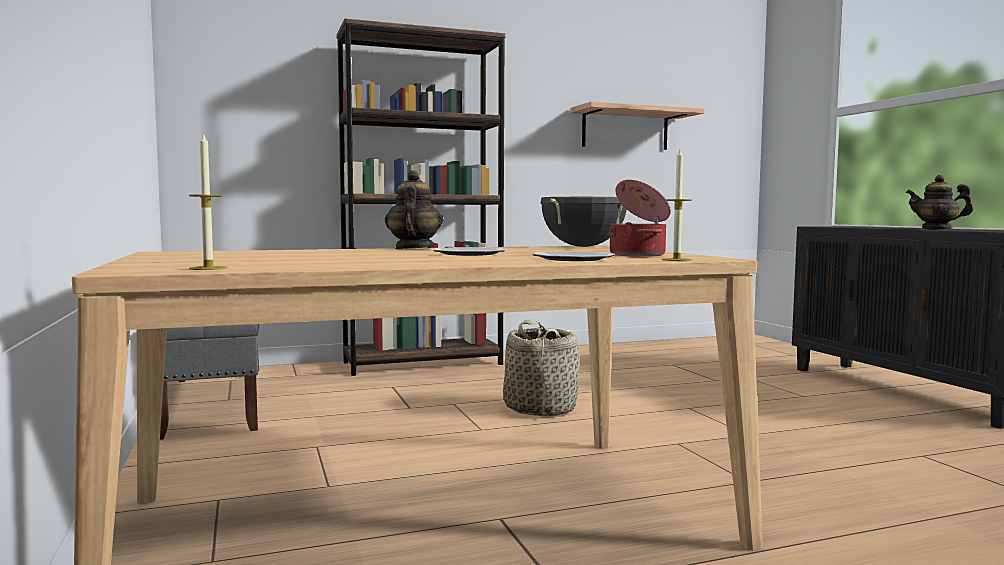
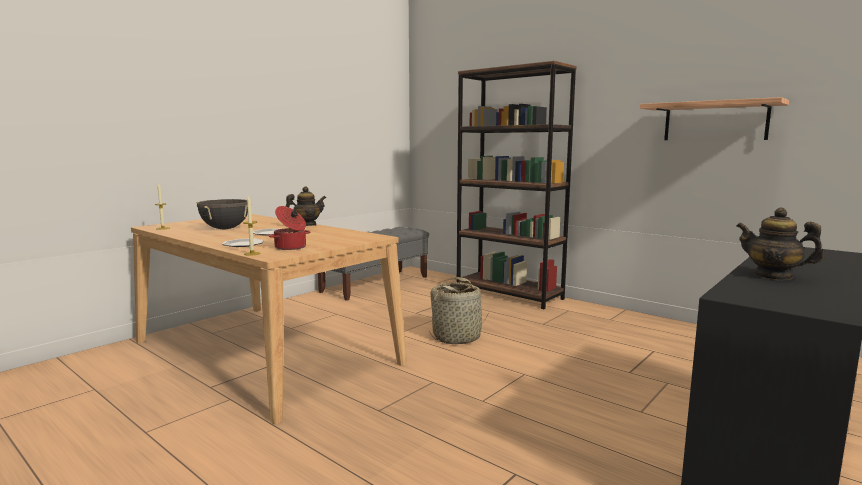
camera: 60 degrees right, 5 degrees up
(583, 246) = (368, 236): black cooking pot -> black cooking pot (225, 229)
(936, 229) = (773, 276): teapot -> teapot turned 45 degrees counterclockwise

